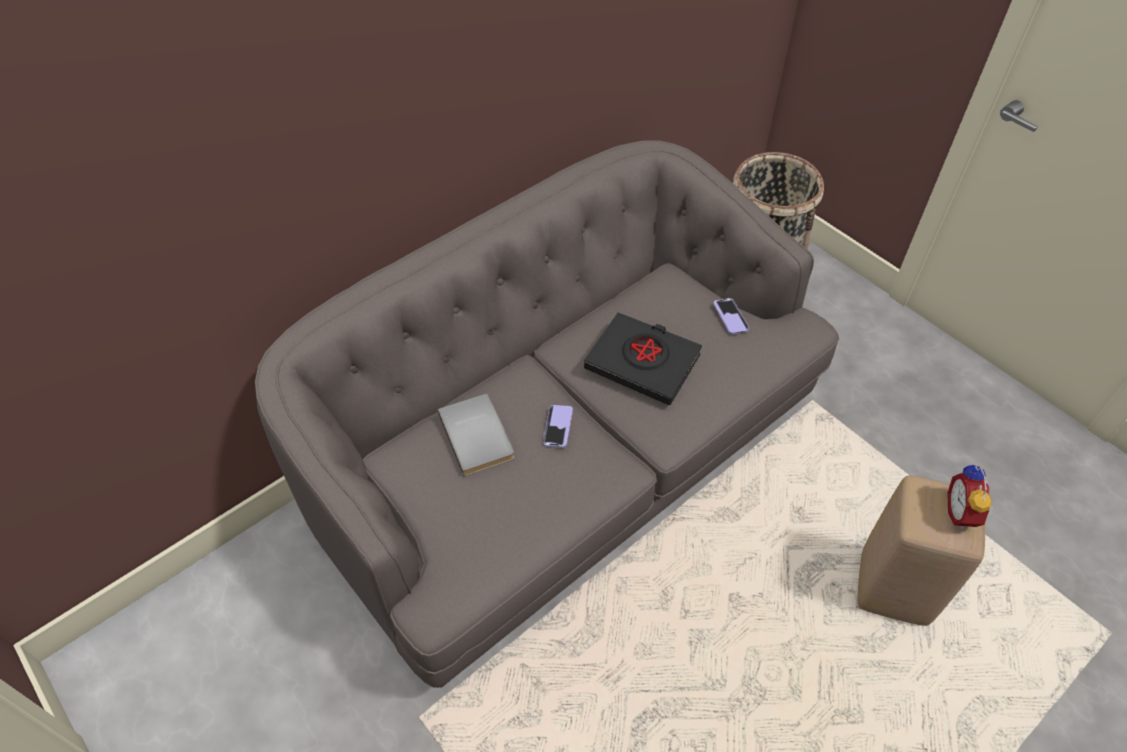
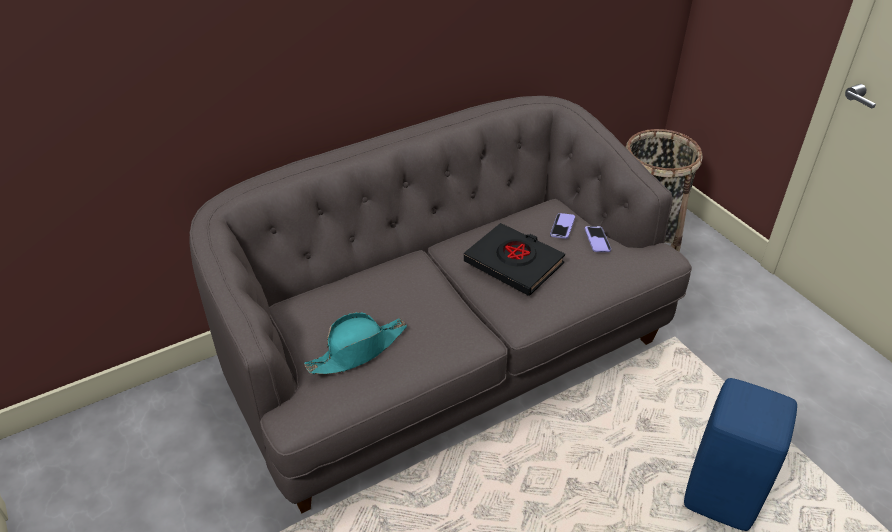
camera: 10 degrees right, 10 degrees down
(479, 435) = (365, 298): grey book -> none
(487, 508) = (358, 350): none -> turquoise hat
(558, 427) = (431, 301): phone -> phone (562, 227)
(894, 590) = (721, 498): beige stool -> blue stool
(962, 513) = (773, 412): alarm clock -> none

